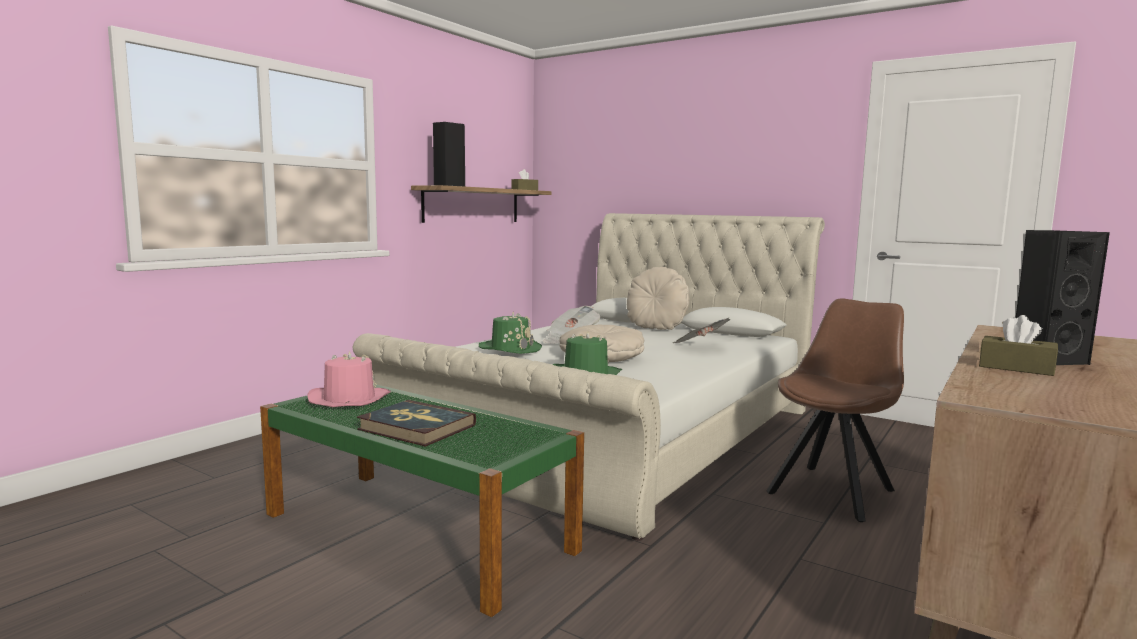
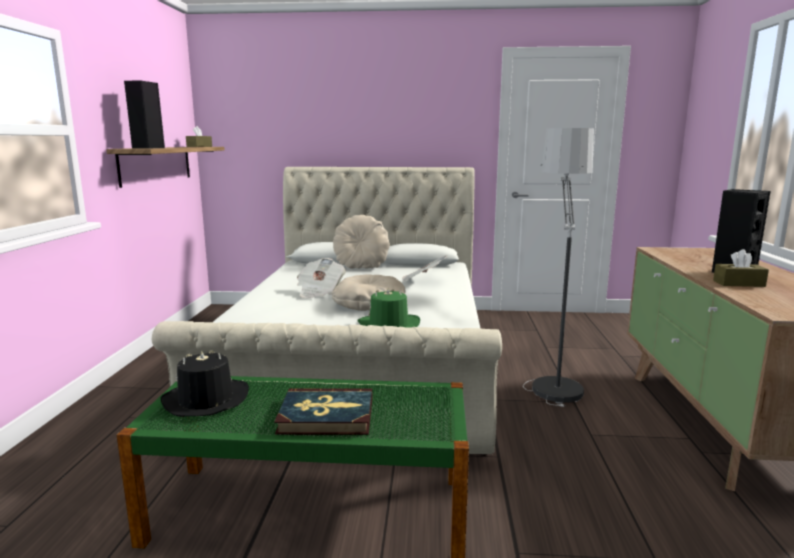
camera: 30 degrees left, 5 degrees up
(349, 399) = (206, 400): pink hat -> black hat
(510, 348) = (286, 310): green hat -> none
(832, 492) = (552, 376): brown chair -> floor lamp

